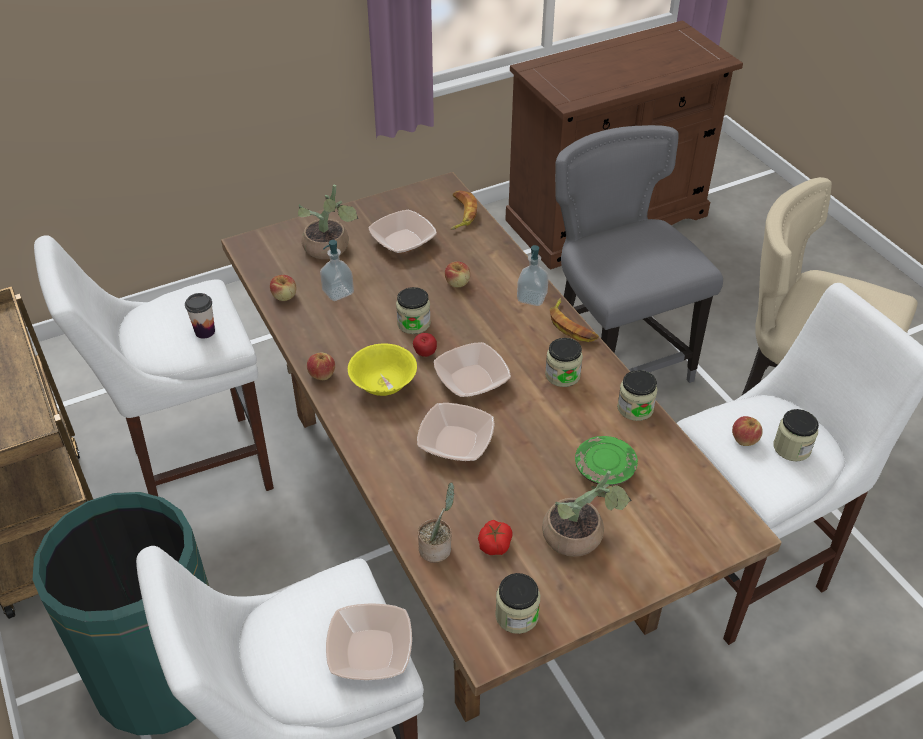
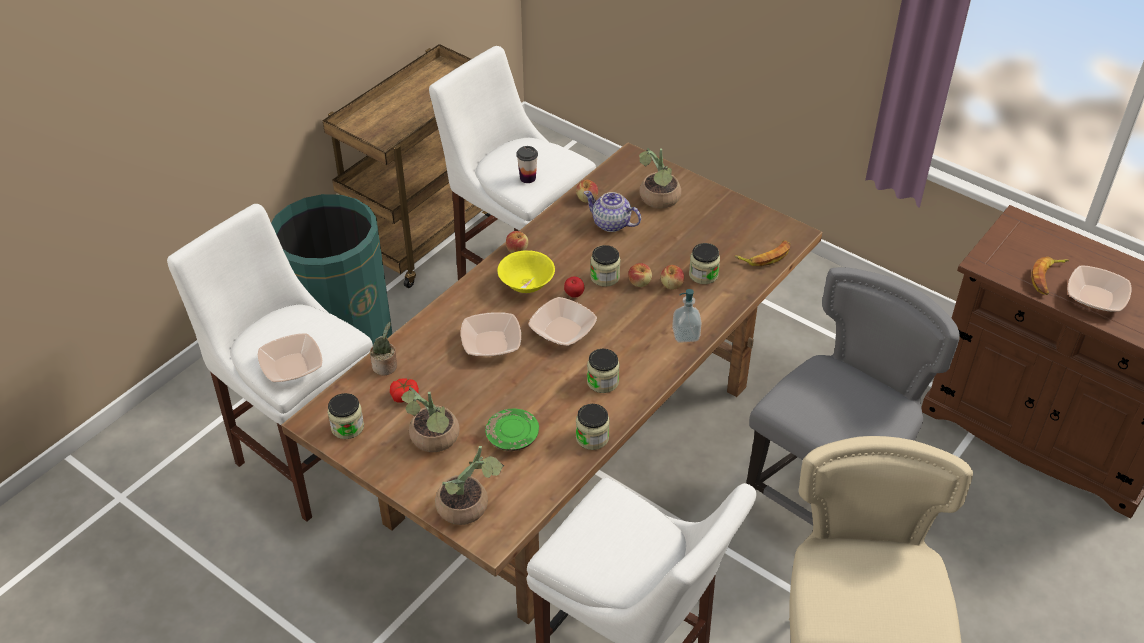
camera: 65 degrees right, 0 degrees up
(338, 292) = (611, 224): soap dispenser -> teapot
(403, 241) = (700, 236): bowl -> bowl (1095, 297)
(572, 325) = (667, 370): banana -> banana (1047, 278)
(690, 537) = (469, 507): none -> potted plant
(744, 439) = (605, 523): apple -> apple (640, 282)
(792, 448) = (615, 559): jar -> jar (703, 275)

